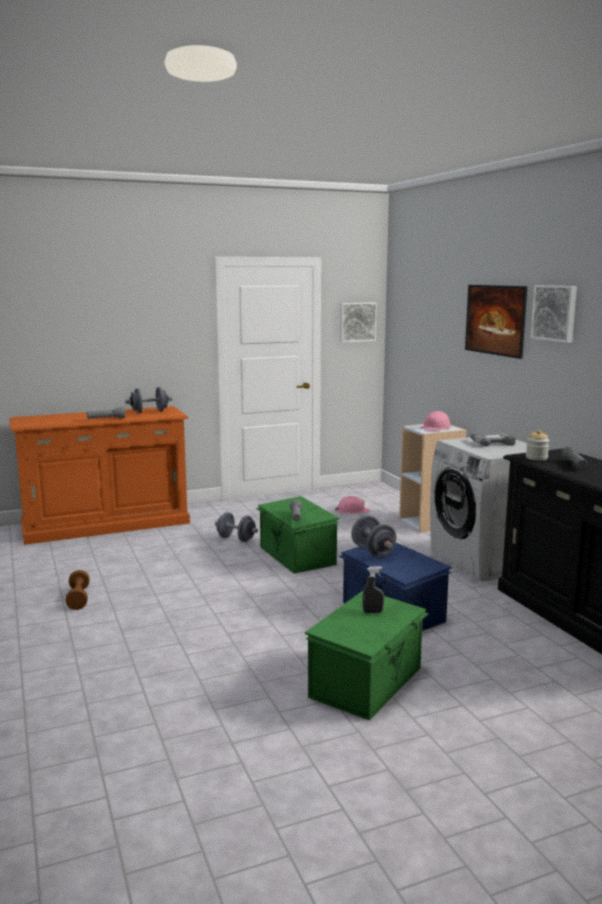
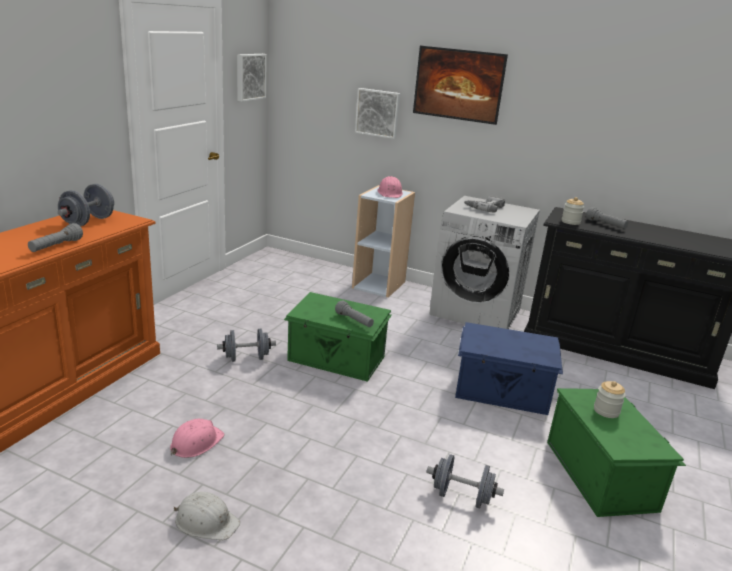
camera: 45 degrees left, 10 degrees up
(78, 598) = (206, 521): brown dumbbell -> white hard hat
(352, 511) = (298, 288): pink hard hat -> pink hard hat (196, 443)
(373, 551) = (484, 341): grey dumbbell -> grey dumbbell (461, 497)
(373, 612) = (606, 411): grey spray bottle -> jar
(555, 313) = (544, 83): picture -> picture (378, 113)

